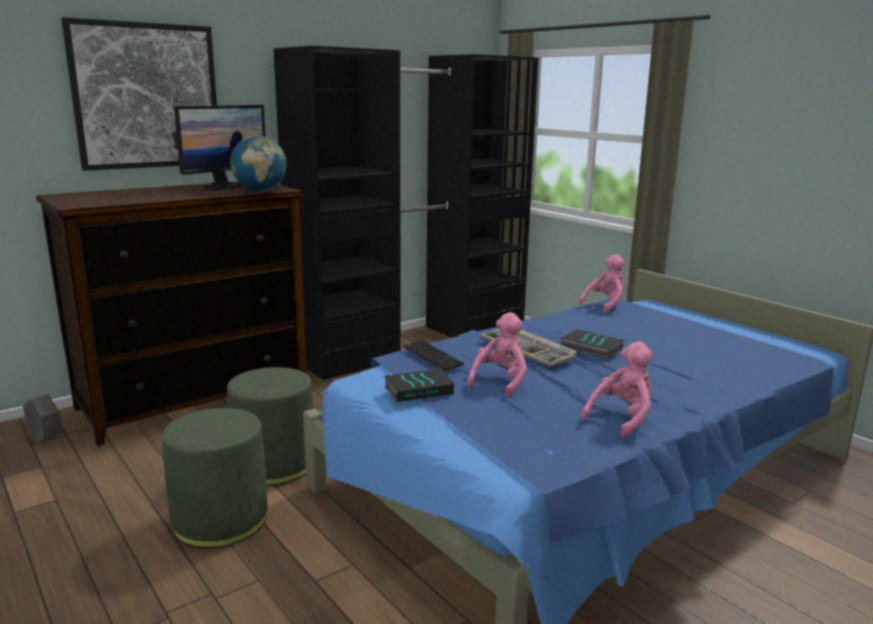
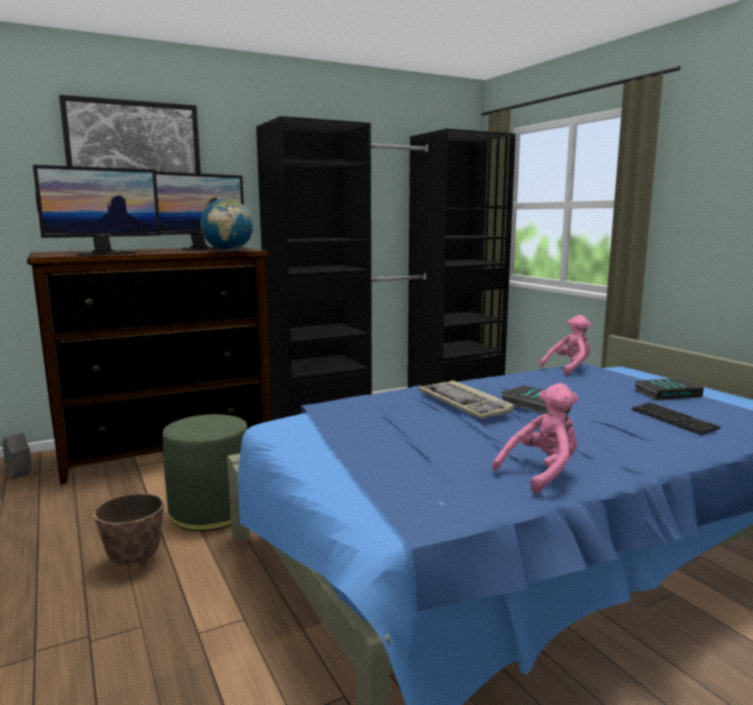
camera: 10 degrees right, 5 degrees down
(133, 200) = (104, 254): none -> monitor
(220, 520) = (134, 561): green ottoman -> planter
(419, 389) = (329, 434): book -> book (667, 393)
(432, 357) = (360, 405): keyboard -> keyboard (673, 420)
(500, 382) = (421, 432): pink plush toy -> none

